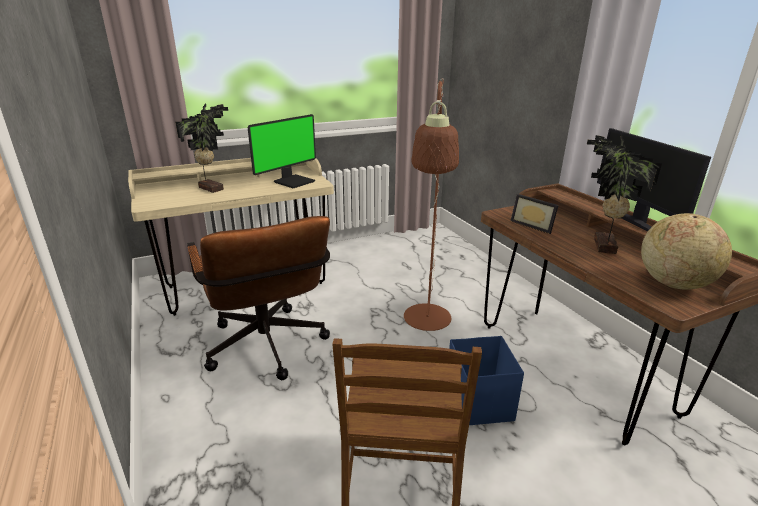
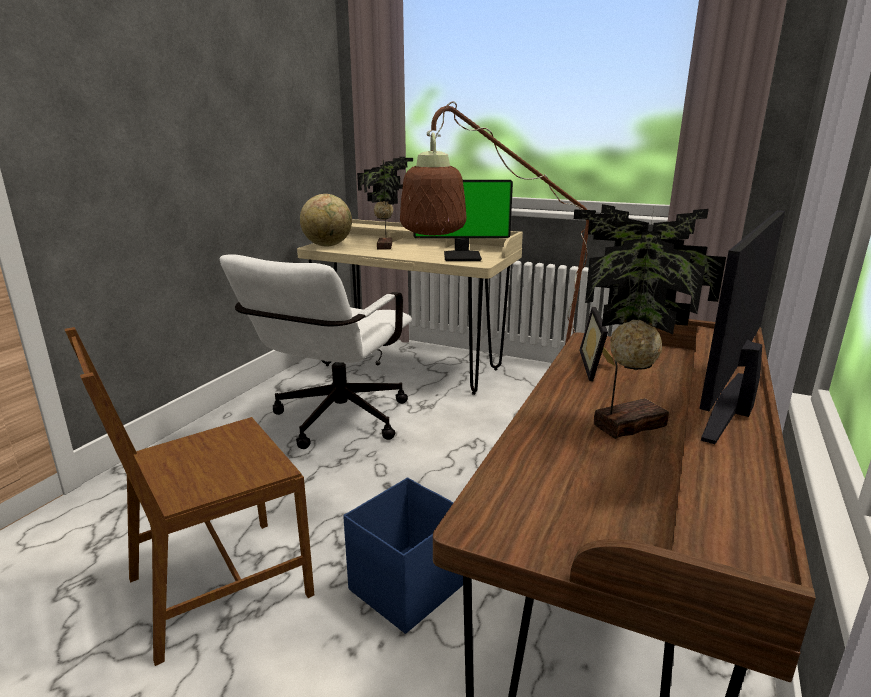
camera: 50 degrees right, 5 degrees down
(268, 350) = (334, 423): brown office chair -> white office chair
(673, 283) = (582, 510): globe -> globe (328, 245)

